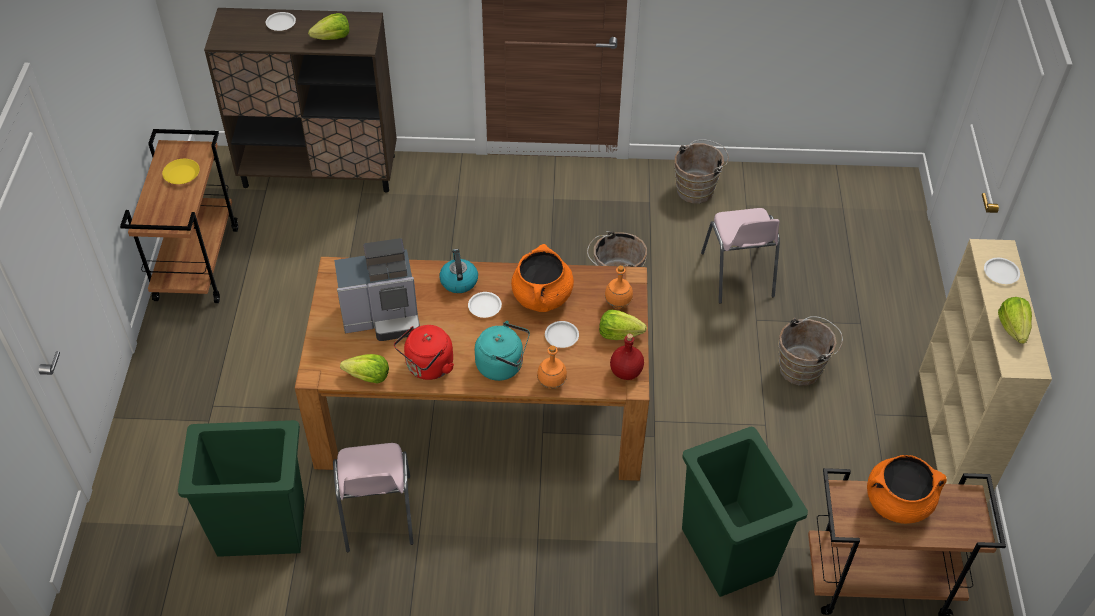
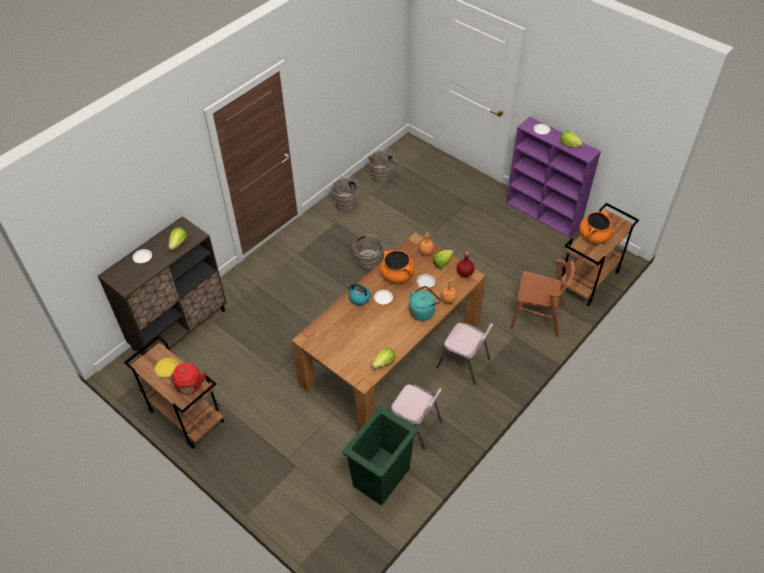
camera: 50 degrees left, 0 degrees up
(383, 317) = (353, 337): coffee machine -> none
(427, 367) = (399, 338): red kettle -> red kettle (189, 386)
(727, 553) = (538, 316): green trash can -> brown chair
(737, 275) = (406, 222): pink chair -> pink chair (464, 364)
(803, 368) = (472, 234): brown bucket -> brown bucket (382, 175)
(952, 436) = (543, 214): beige bookcase -> purple bookcase

